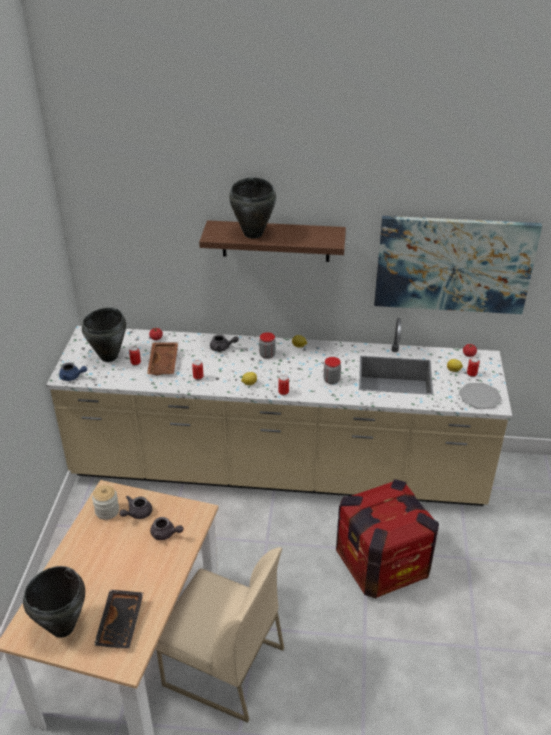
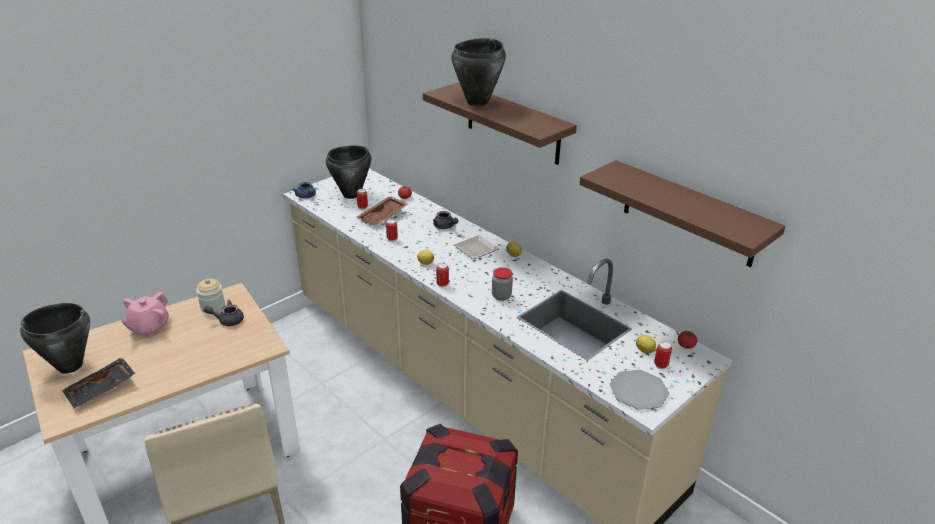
camera: 40 degrees right, 5 degrees down
(80, 558) = (149, 328): none -> pink teapot
(165, 534) = (222, 347): grey teapot -> none
(267, 355) = (474, 249): jar -> plate
(453, 264) = (689, 214): picture -> brown shelf

